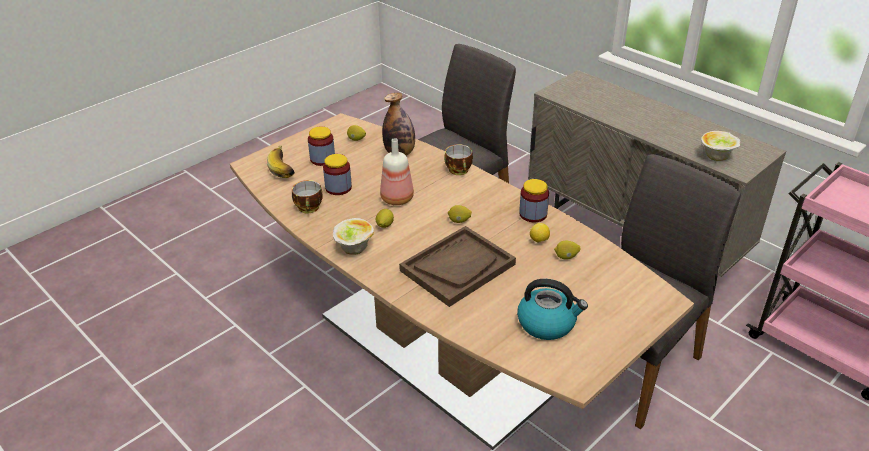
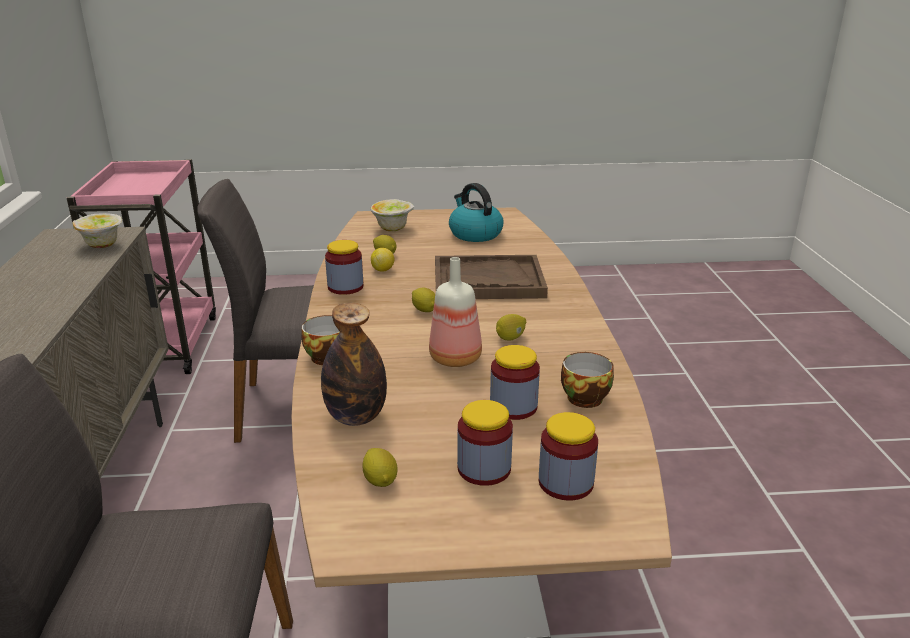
camera: 140 degrees left, 10 degrees down
(285, 168) = (565, 483): banana -> jar
(353, 249) = (574, 331): bowl -> bowl (393, 229)

